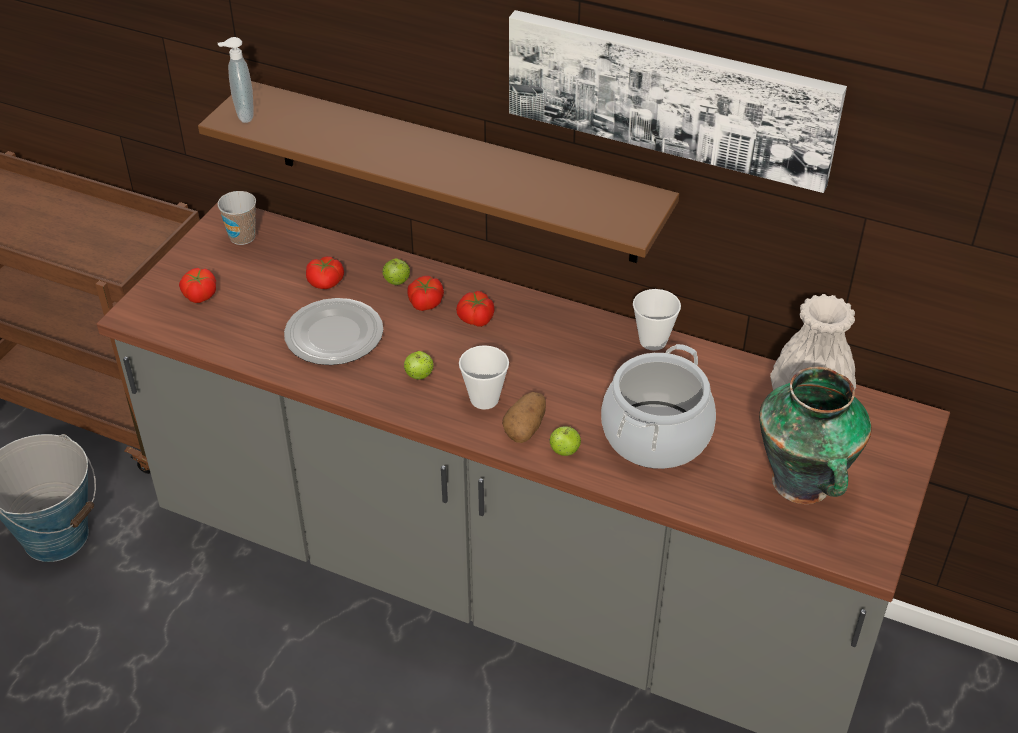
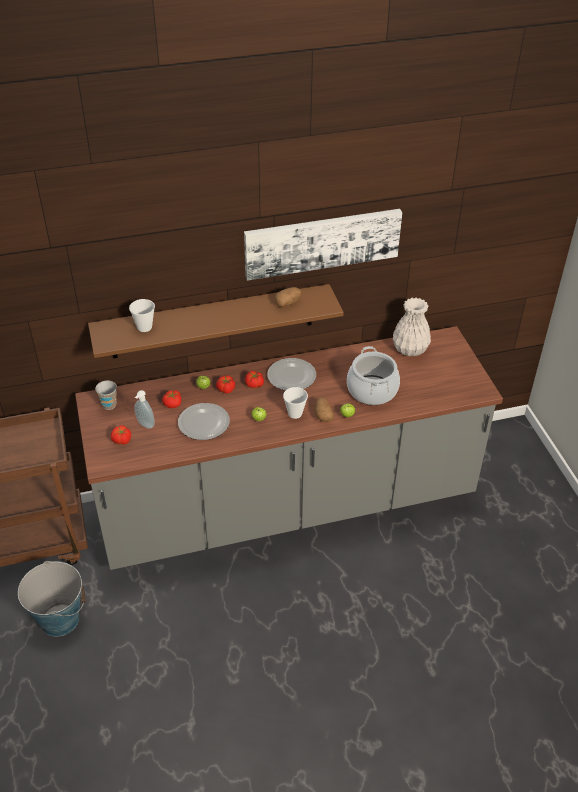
camera: 40 degrees left, 0 degrees up
(243, 115) = (109, 339): soap dispenser -> soap dispenser (145, 425)
(547, 338) = (291, 376): none -> plate
(568, 190) = (288, 303): none -> potato
(653, 341) = (331, 355): cup -> cup (144, 327)
(802, 485) = (439, 379): vase -> none

